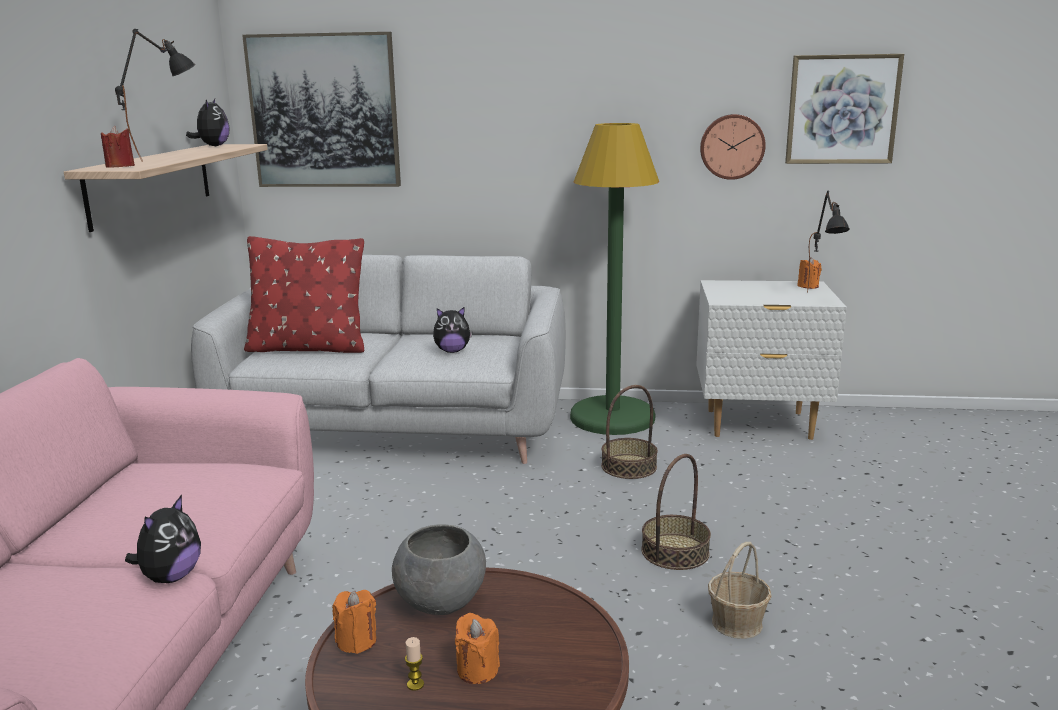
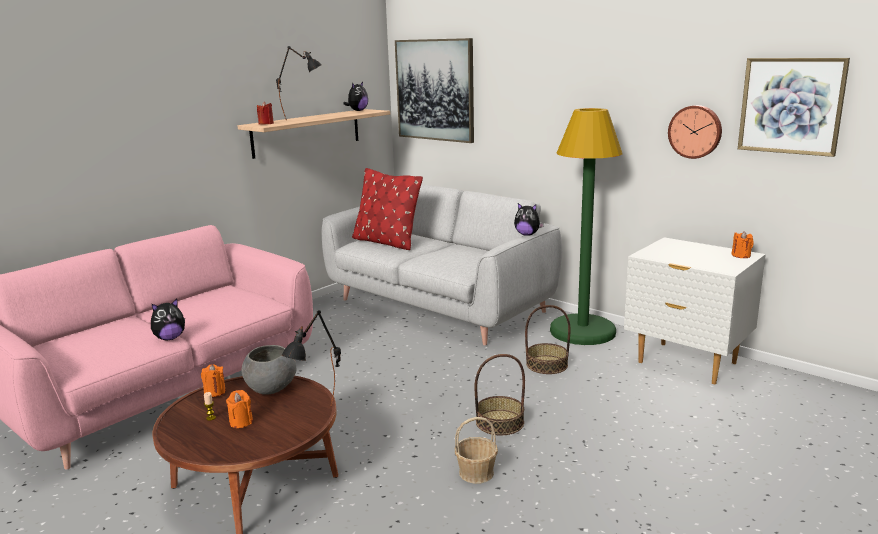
camera: 35 degrees right, 0 degrees up
(452, 351) = (456, 259): plush toy -> plush toy (527, 234)
(822, 298) = (729, 267): black table lamp -> black table lamp (320, 418)

